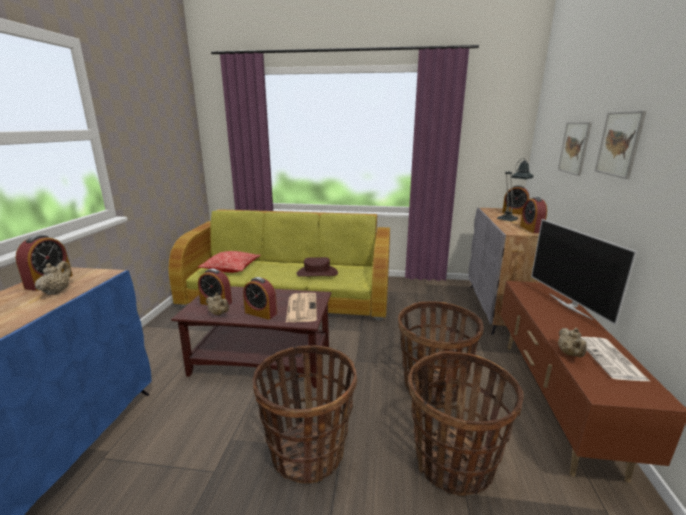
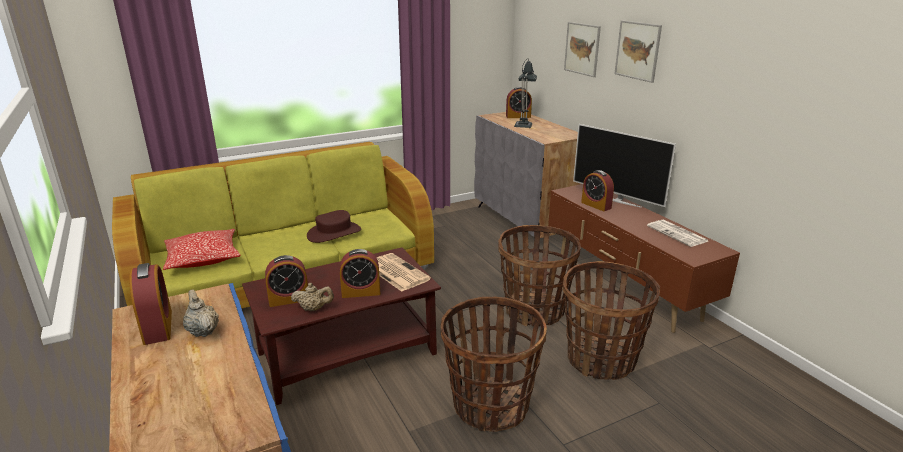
camera: 35 degrees left, 5 degrees up
(531, 229) = (556, 134): alarm clock -> alarm clock (596, 205)
(569, 354) = (653, 238): beige teapot -> none

